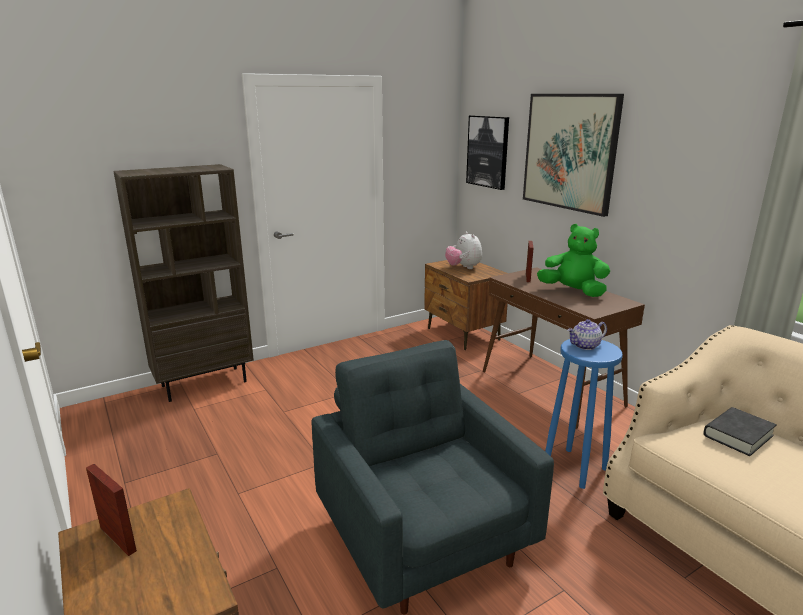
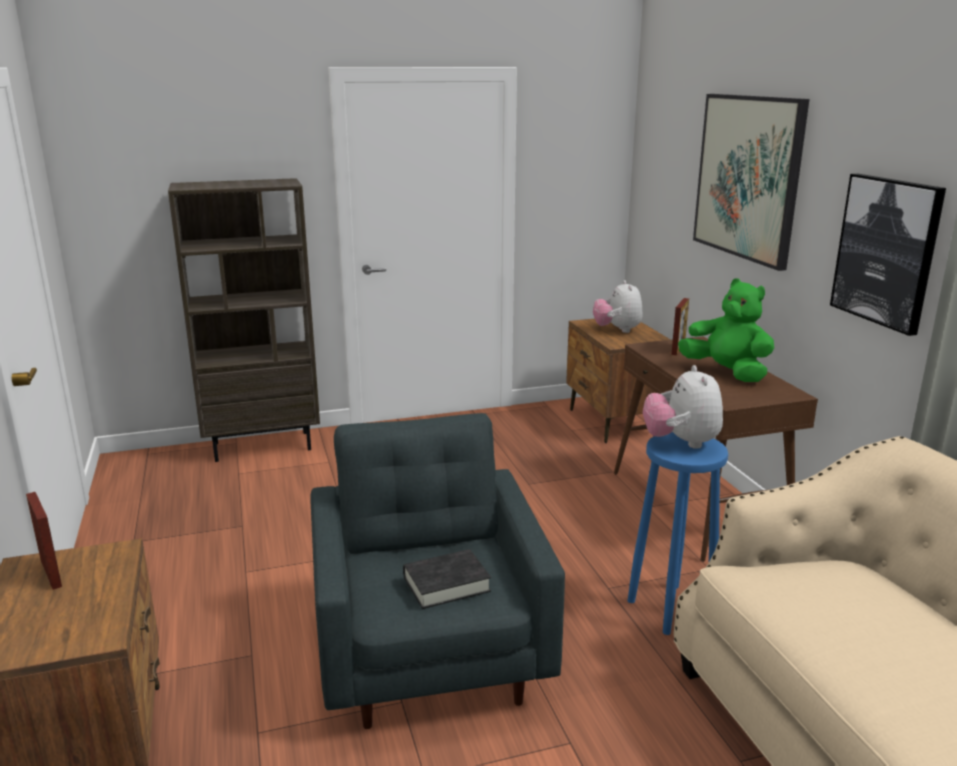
camera: 15 degrees right, 0 degrees up
(488, 151) = (661, 171): picture -> picture (886, 251)
(585, 346) = (681, 442): teapot -> plush toy
(738, 435) = (842, 583): black book -> black book (446, 584)

